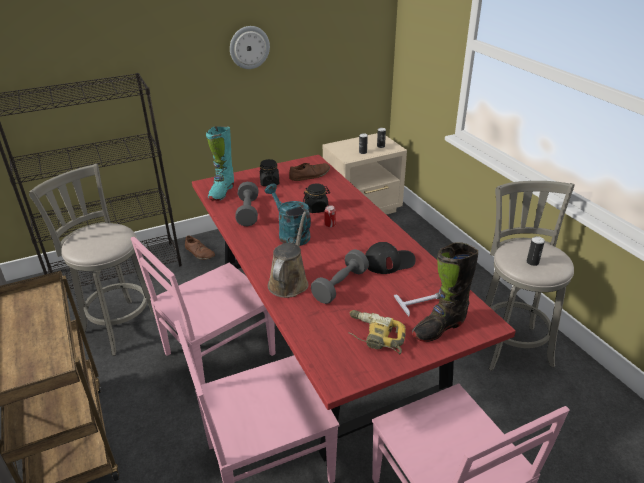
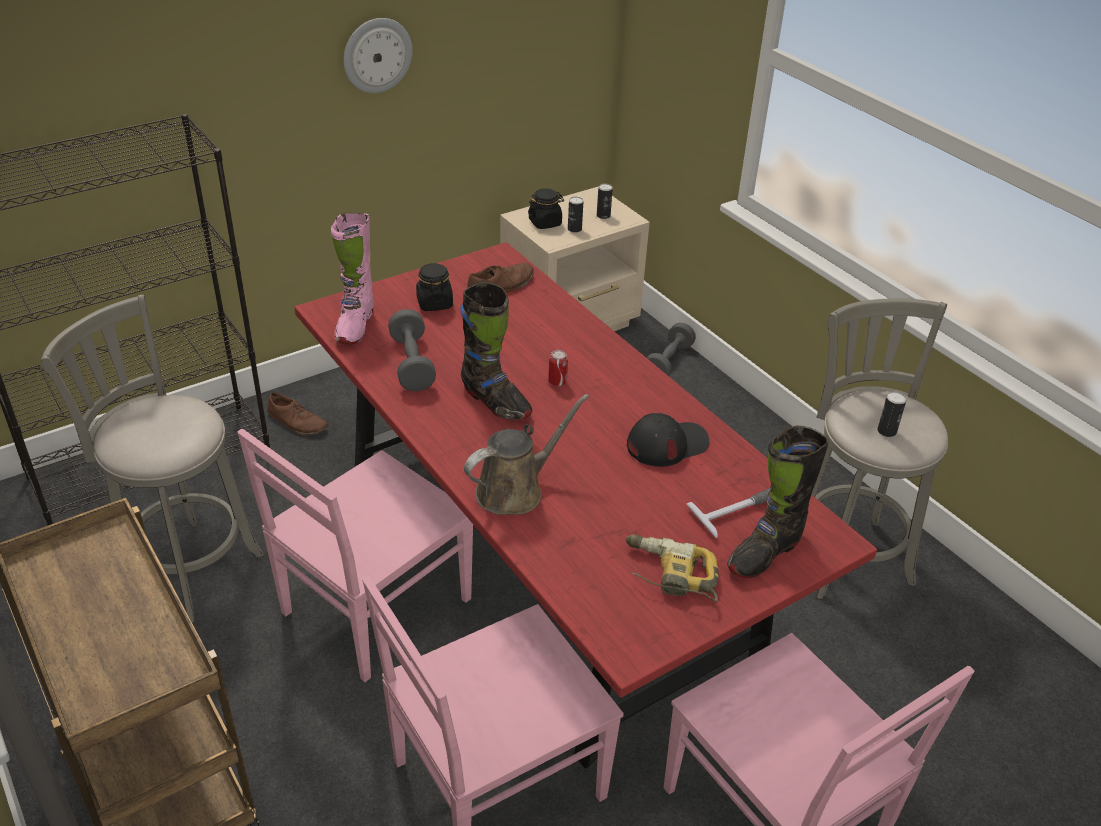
camera: 10 degrees left, 5 degrees up
(221, 192) = (355, 326): turquoise boot -> pink boot
(289, 282) = (515, 490): brown watering can -> brown watering can turned 45 degrees clockwise
(290, 234) = (495, 402): turquoise watering can -> black boot
(316, 208) = (527, 351): black jar -> black jar (545, 223)
(340, 286) = (598, 492): grey dumbbell -> grey dumbbell (668, 362)

